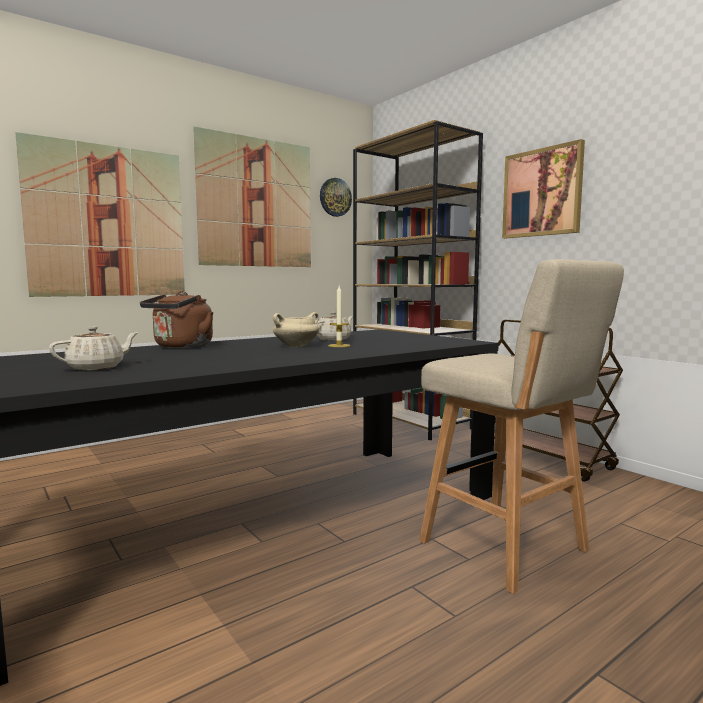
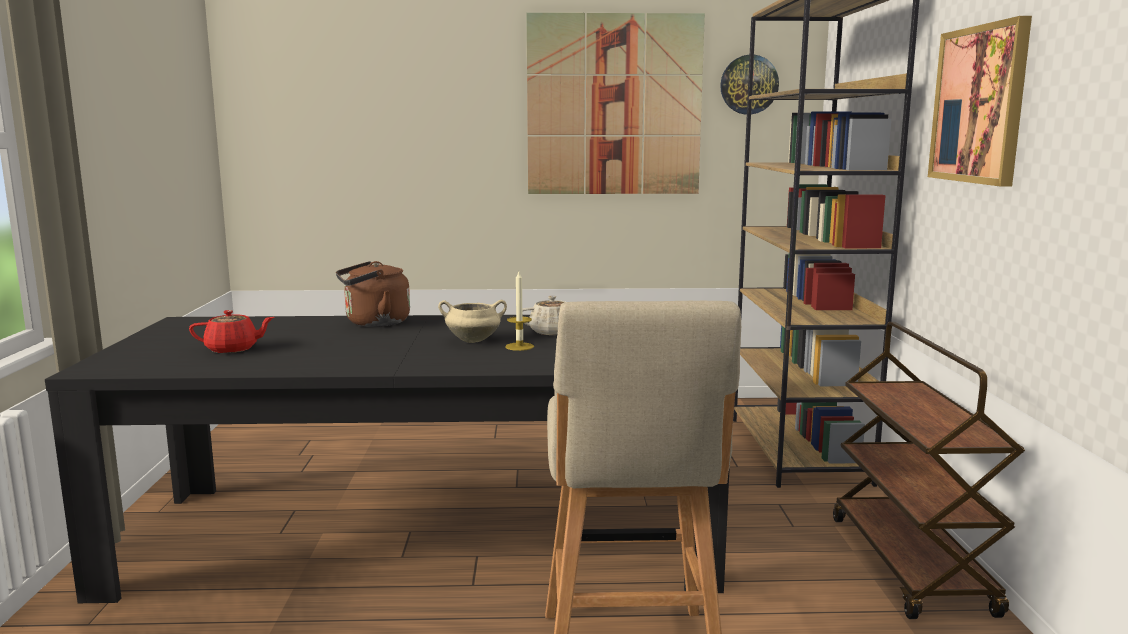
camera: 35 degrees right, 5 degrees up
(97, 368) = (233, 349): beige teapot -> red teapot
(108, 221) = (419, 145): picture -> none

